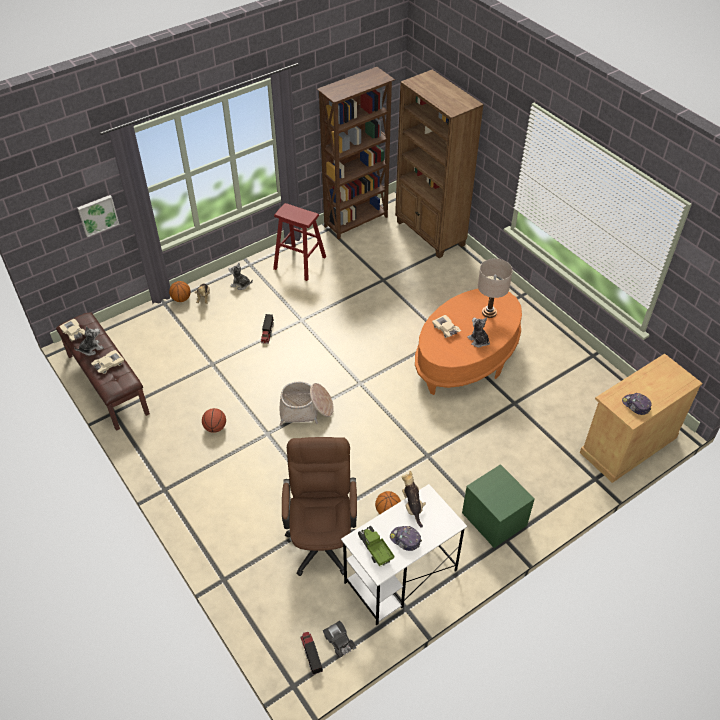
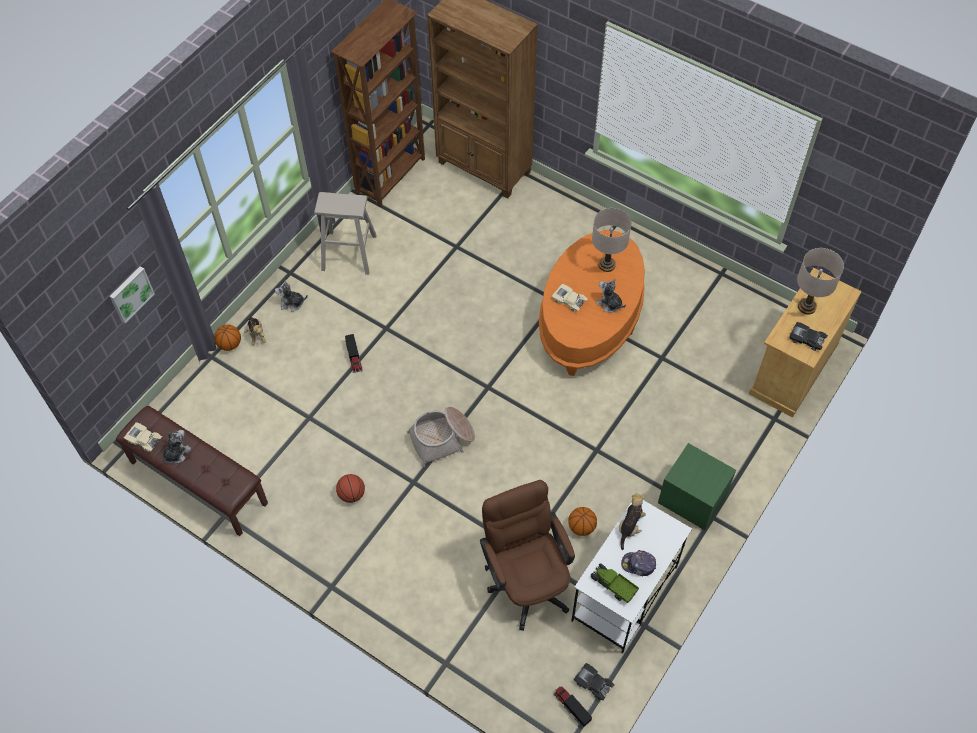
camera: 20 degrees left, 10 degrees up
(108, 364) = (208, 466): beige toy car -> none
(300, 263) = (349, 252): red stool -> beige stool
(412, 506) = (630, 526): plush toy -> plush toy turned 60 degrees clockwise
(635, 405) = (807, 339): cap -> black toy car
(646, 381) = (806, 307): none -> beige table lamp

